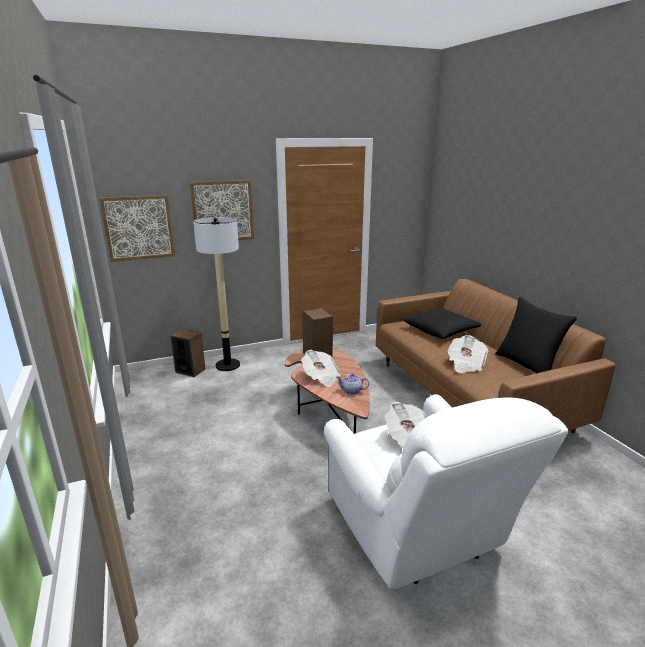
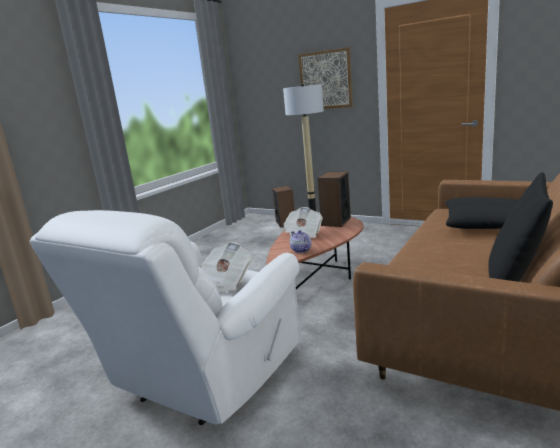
camera: 55 degrees right, 5 degrees down
(138, 227) = (263, 95): picture -> none
(465, 364) = (426, 256): newspaper -> none

